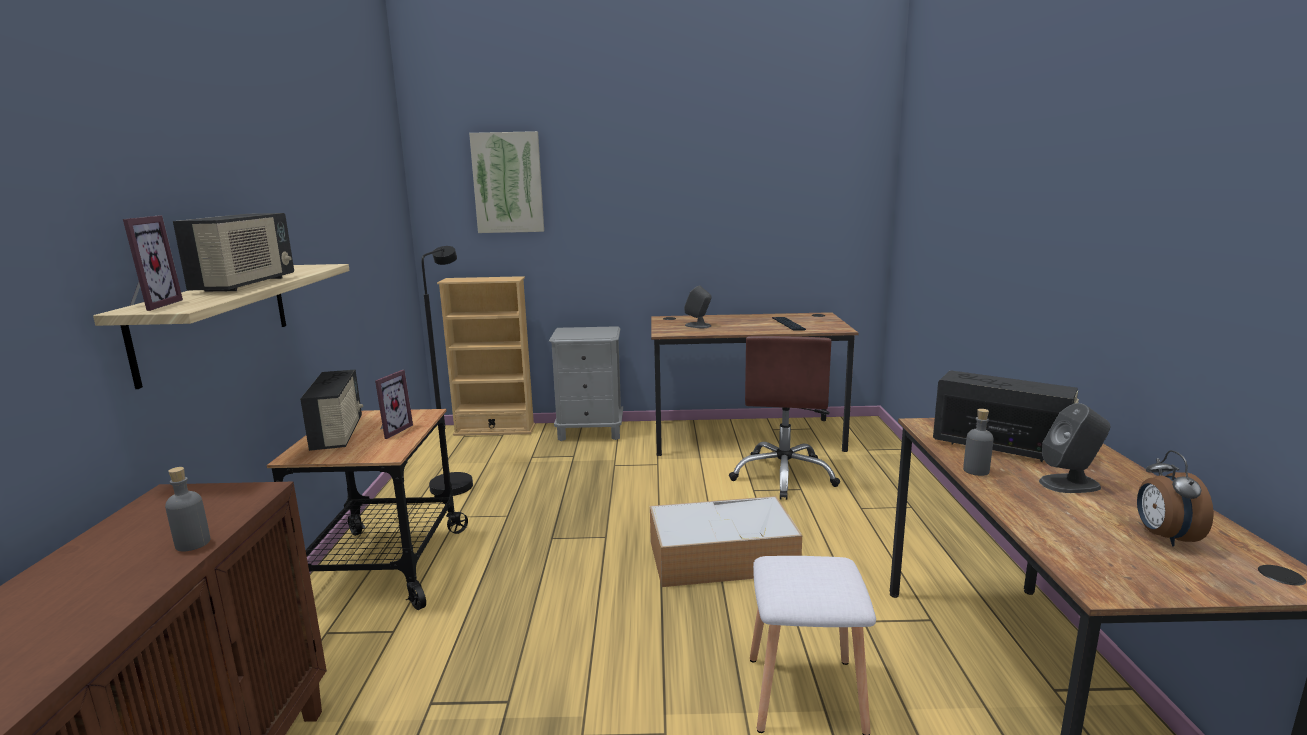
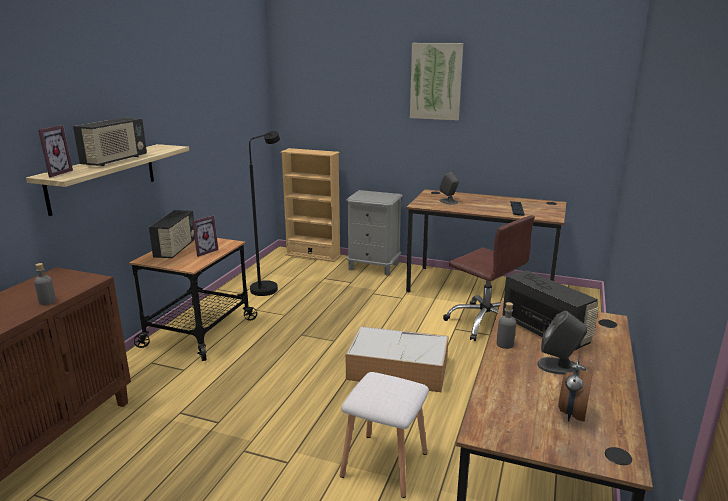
camera: 20 degrees right, 5 degrees up
(508, 183) = (332, 84): picture -> picture (436, 81)
(784, 476) = (485, 323): brown office chair -> brown office chair turned 75 degrees counterclockwise

